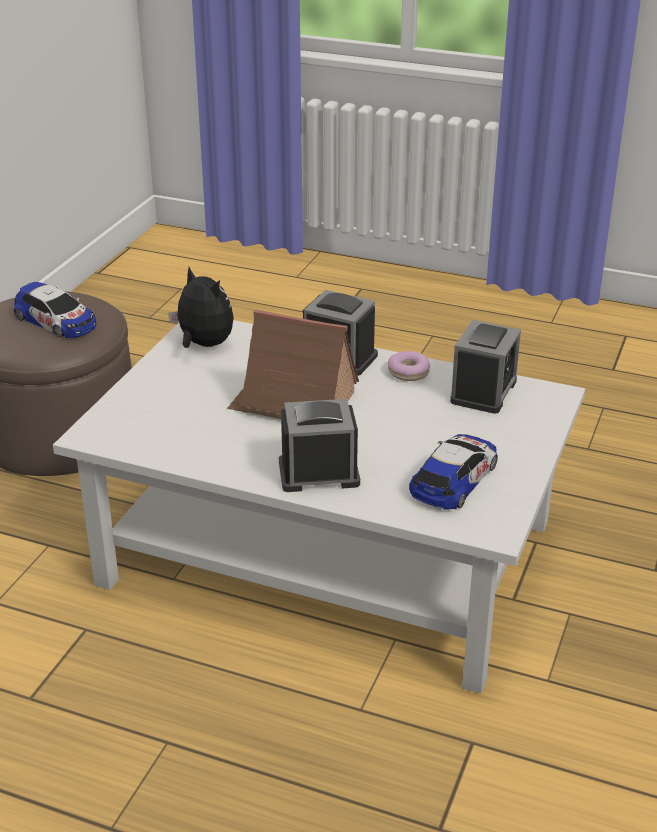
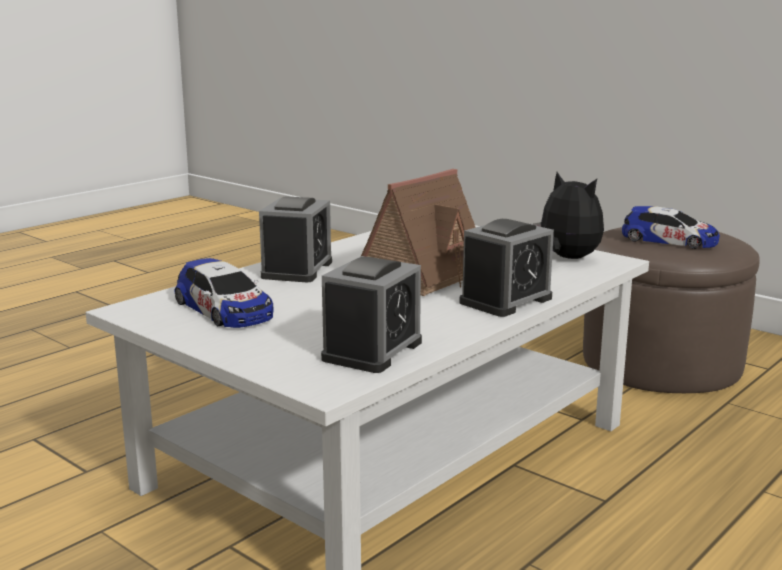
camera: 110 degrees right, 15 degrees down
(56, 321) = (669, 240): toy car -> toy car turned 120 degrees counterclockwise
(203, 345) = (566, 258): plush toy -> plush toy turned 105 degrees counterclockwise
(408, 372) = (449, 324): donut -> none
(483, 391) = (372, 350): alarm clock -> alarm clock turned 105 degrees counterclockwise

